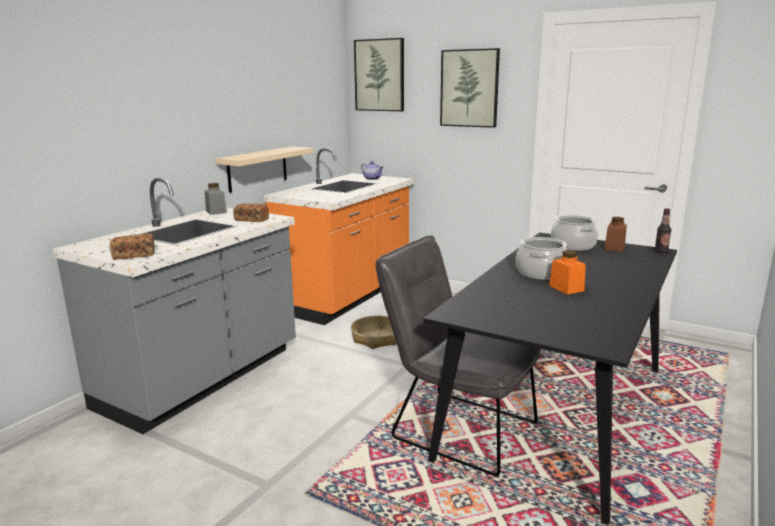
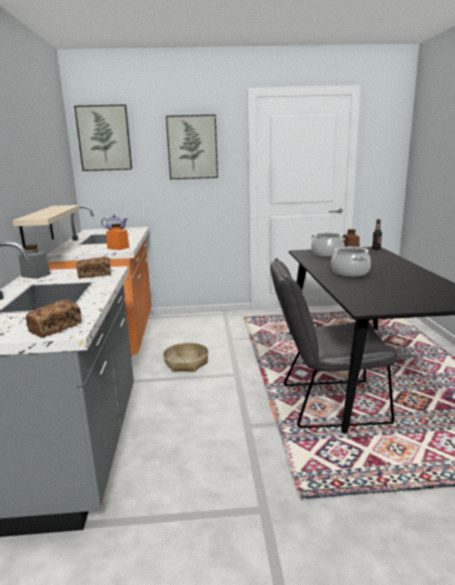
camera: 35 degrees left, 0 degrees up
(566, 288) = (383, 277): orange jar -> orange jar (118, 248)

